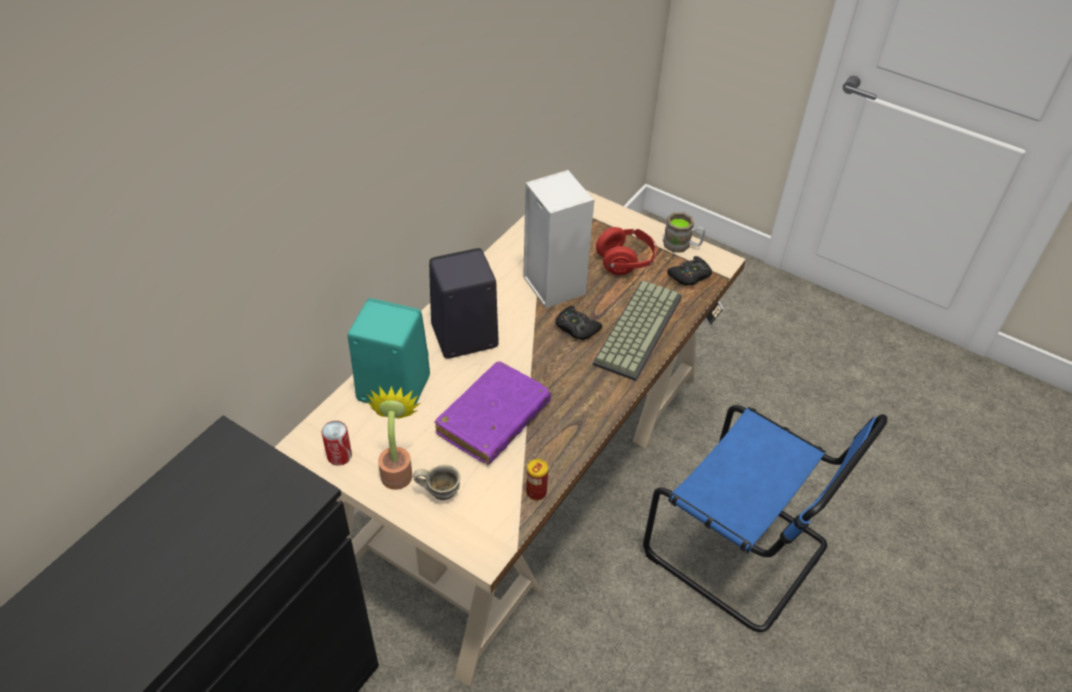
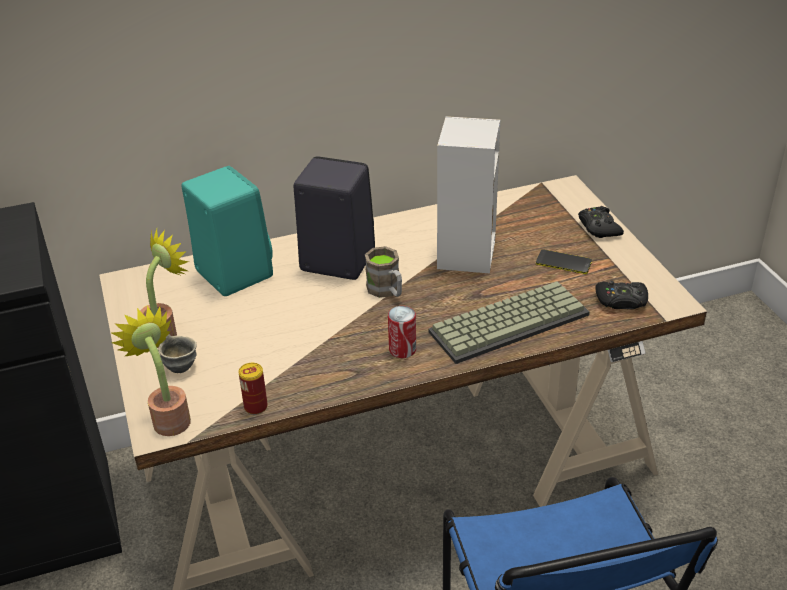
camera: 40 degrees right, 10 degrees down
(339, 455) = (136, 302): can -> can (402, 349)
(482, 539) = (168, 418): none -> potted plant
(493, 420) = (286, 334): purple book -> none
(576, 328) = (448, 296): black game controller -> black game controller (598, 227)
(625, 261) = (563, 263): red headphones -> phone
(682, 245) = (643, 271): brown mug -> brown mug (387, 291)

